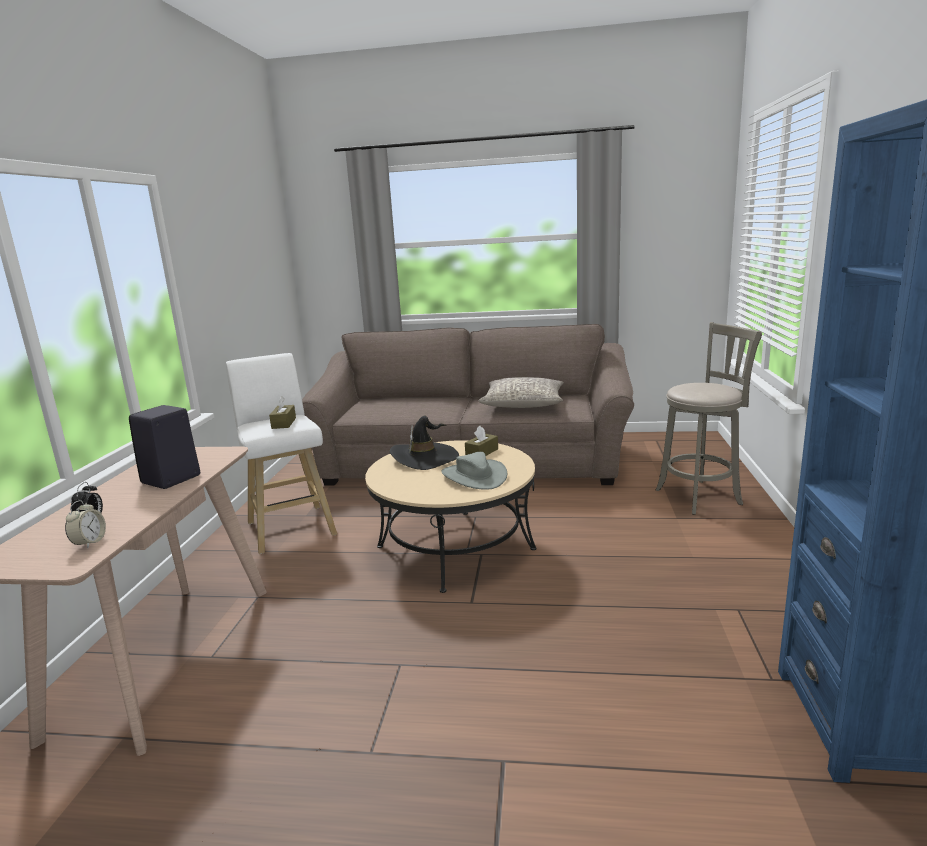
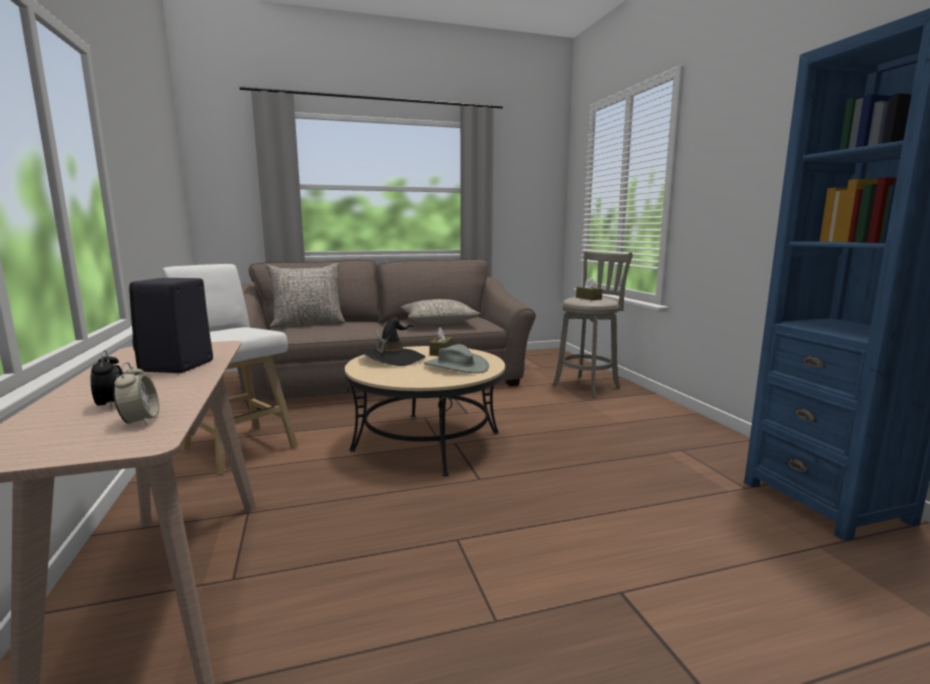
camera: 25 degrees left, 5 degrees down
(284, 423) = (242, 330): brown tissue box -> brown tissue box (588, 298)
(390, 399) = (308, 324): none -> grey pillow

